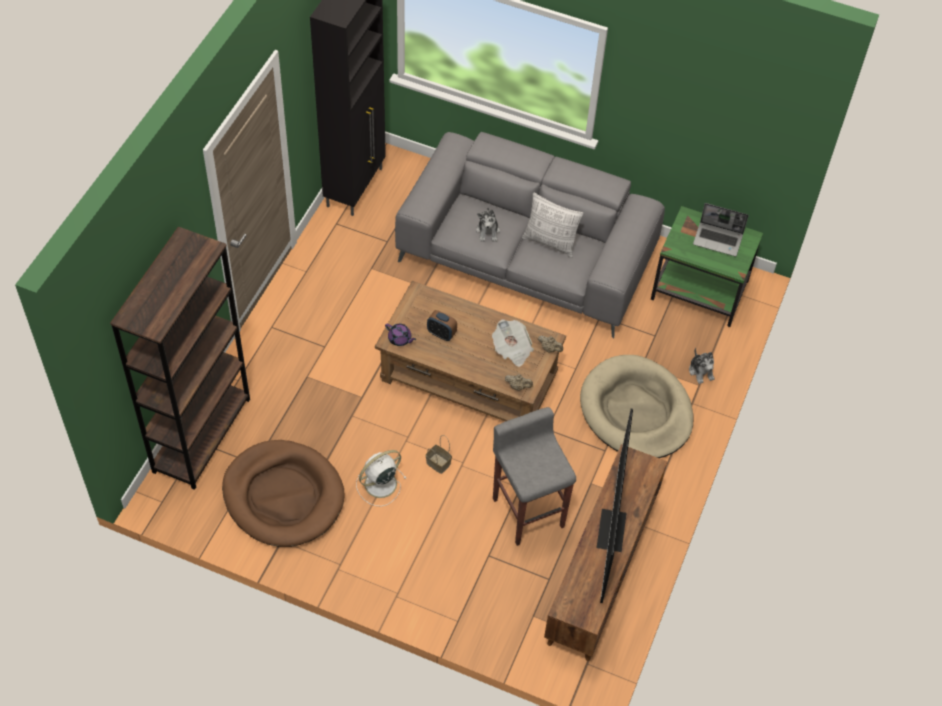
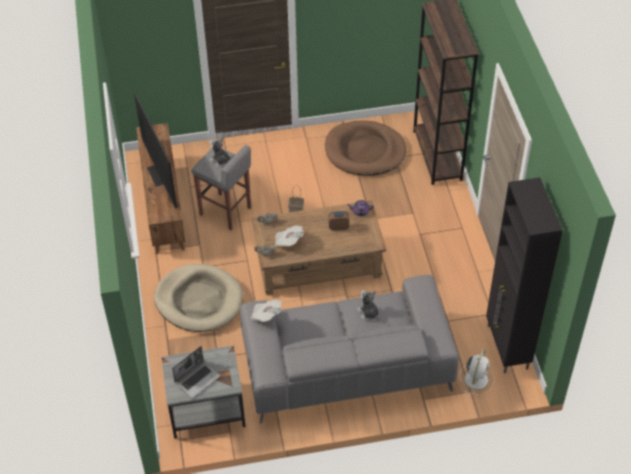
camera: 150 degrees right, 5 degrees down
(379, 484) = (319, 182): white fan -> white fan (476, 378)
(550, 242) = (320, 329): pillow -> none
(606, 261) = (266, 315): none -> newspaper
(700, 290) = (206, 410): green side table -> grey side table
(701, 371) = (171, 350): plush toy -> plush toy (220, 161)
(718, 240) = (197, 379): laptop -> laptop turned 150 degrees clockwise

